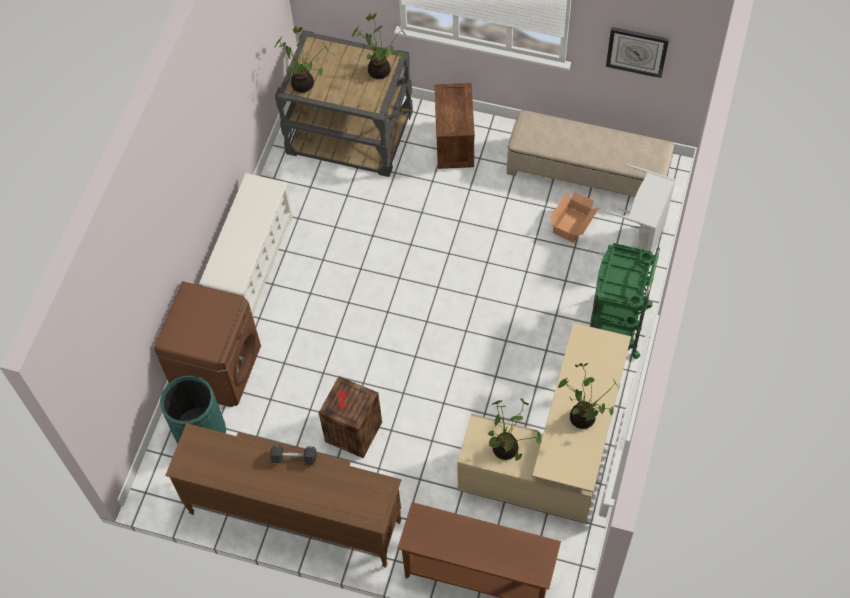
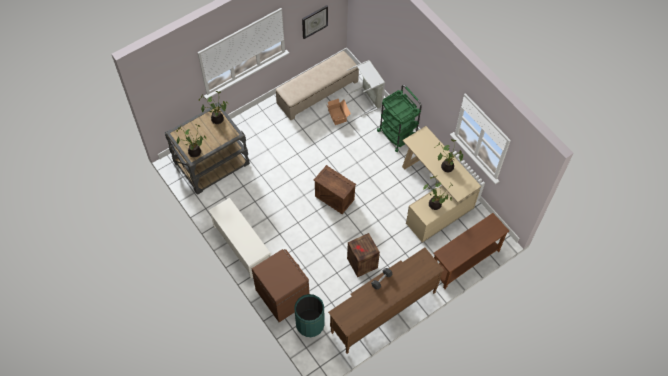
camera: 55 degrees left, 0 degrees up
(455, 144) = (257, 128): crate -> crate (335, 198)

